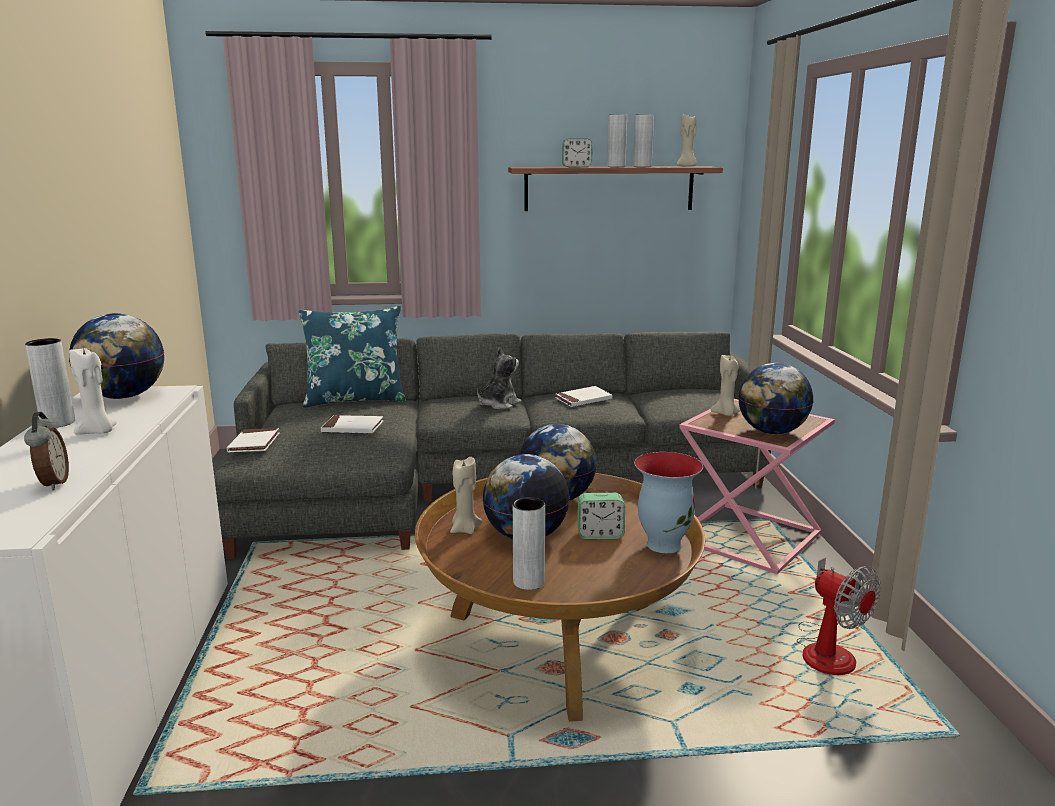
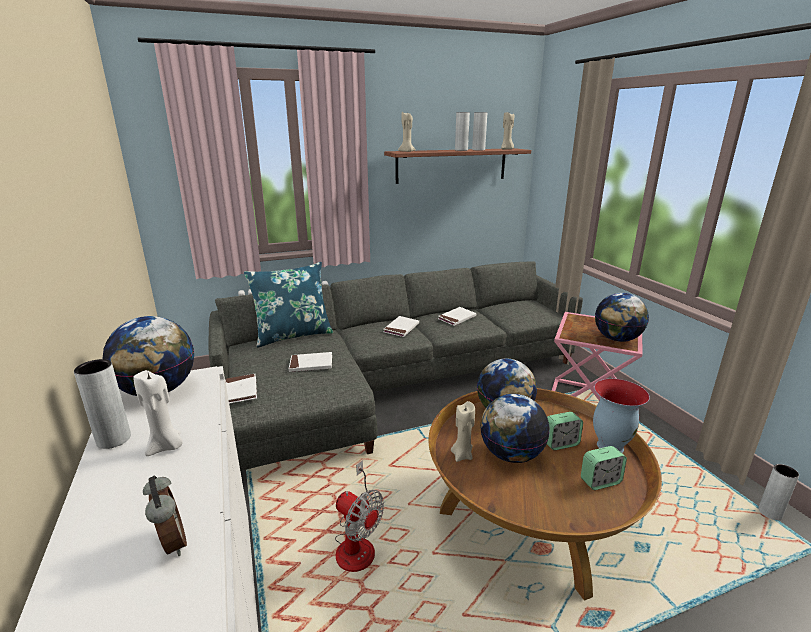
camera: 15 degrees left, 5 degrees up
(498, 404) = (401, 328): plush toy -> white book
(528, 582) = (549, 504): grey vase -> grey vase (769, 513)
(576, 166) = (434, 150): alarm clock -> alarm clock (600, 481)
(725, 414) = (575, 326): beige candle -> beige candle (407, 152)
(827, 649) = (695, 491): fan -> fan (357, 543)

